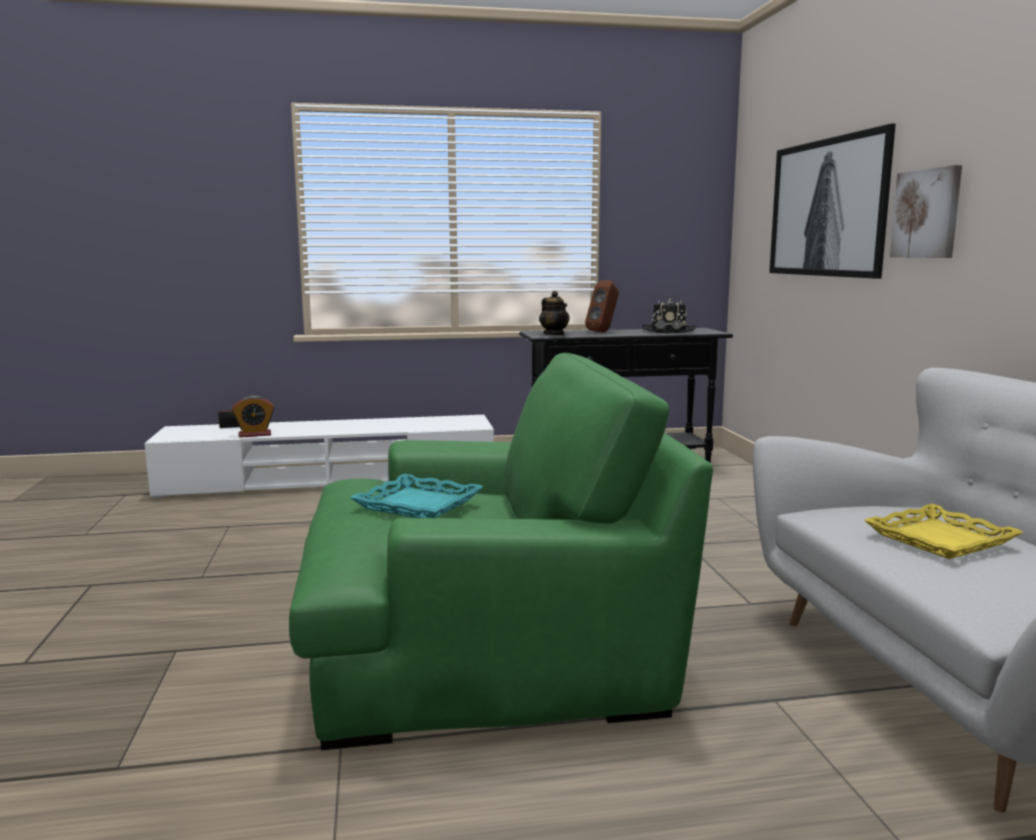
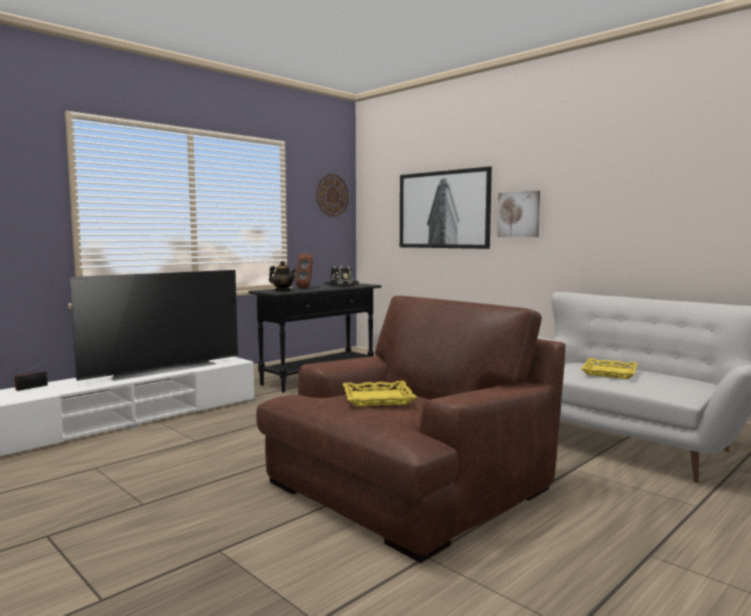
camera: 35 degrees left, 5 degrees down
(255, 434) = (67, 390): alarm clock -> none
(380, 424) = (162, 369): none -> television
(417, 504) = (378, 399): turquoise tray -> yellow tray
(487, 642) = (409, 484): green armchair -> brown armchair
(685, 190) = (332, 195): none -> wall clock

